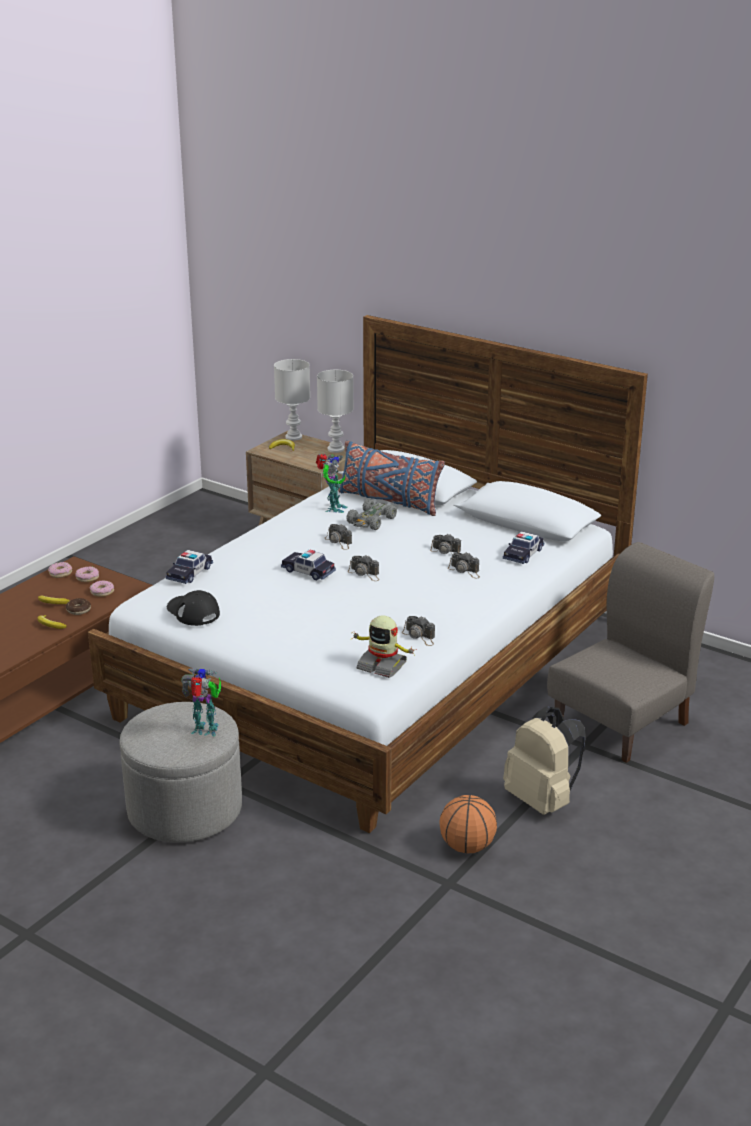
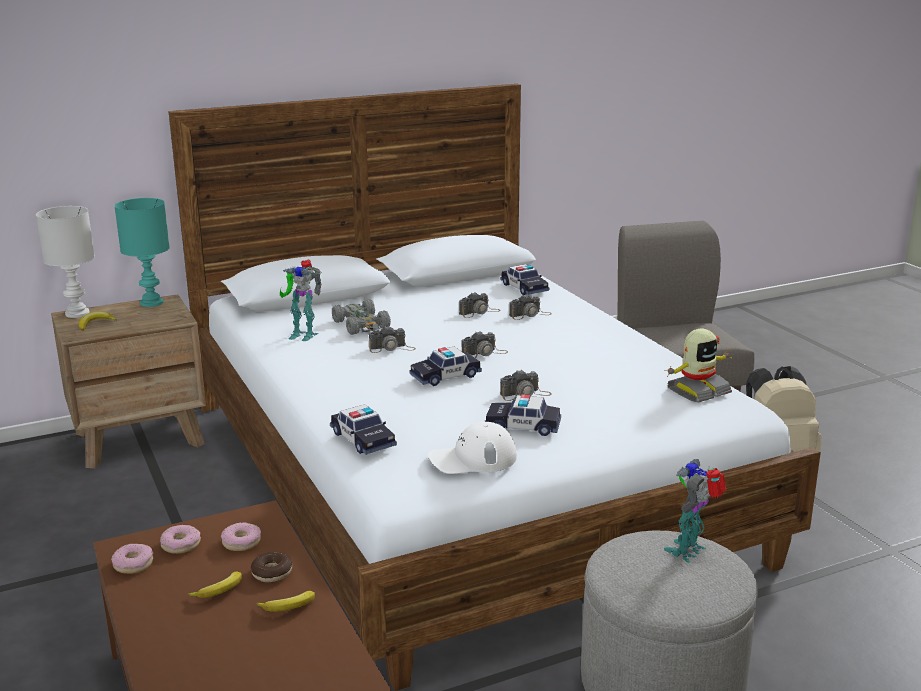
camera: 60 degrees left, 5 degrees down
(193, 612) = (472, 459): black cap -> white cap
(256, 616) = (523, 426): none -> toy car
(333, 508) = (303, 334): toy robot -> toy robot turned 150 degrees clockwise
(336, 449) = (152, 303): white table lamp -> turquoise table lamp
(389, 501) = (327, 308): blue pillow -> none
(419, 636) = (649, 362): camera -> camera (525, 394)
(467, 847) = (832, 522): basketball -> none

